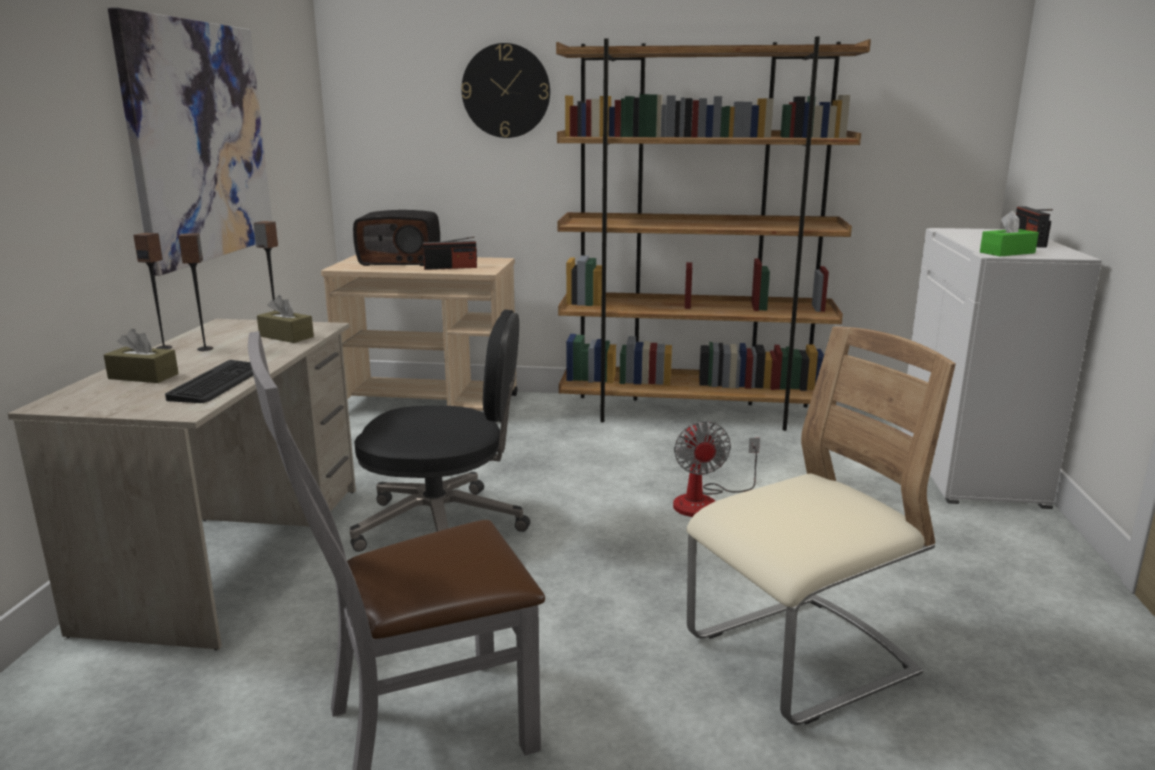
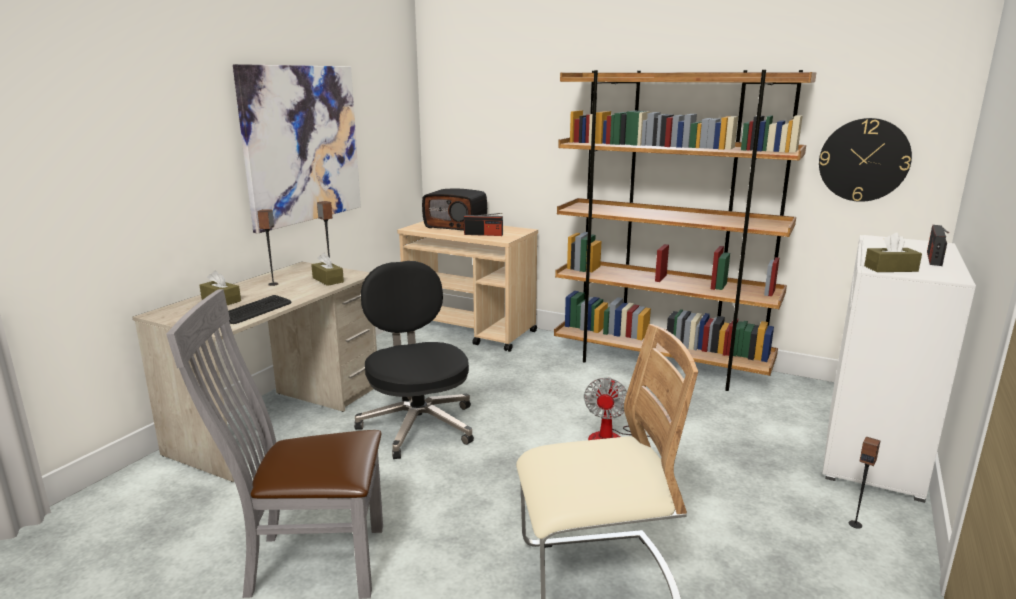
camera: 20 degrees right, 0 degrees up
(164, 348) = (252, 280): speaker -> speaker (855, 524)
(444, 526) = (418, 425): black office chair -> black office chair turned 135 degrees counterclockwise
(506, 91) = (539, 104): wall clock -> wall clock (863, 160)
(1007, 253) = (890, 269): green tissue box -> brown tissue box

